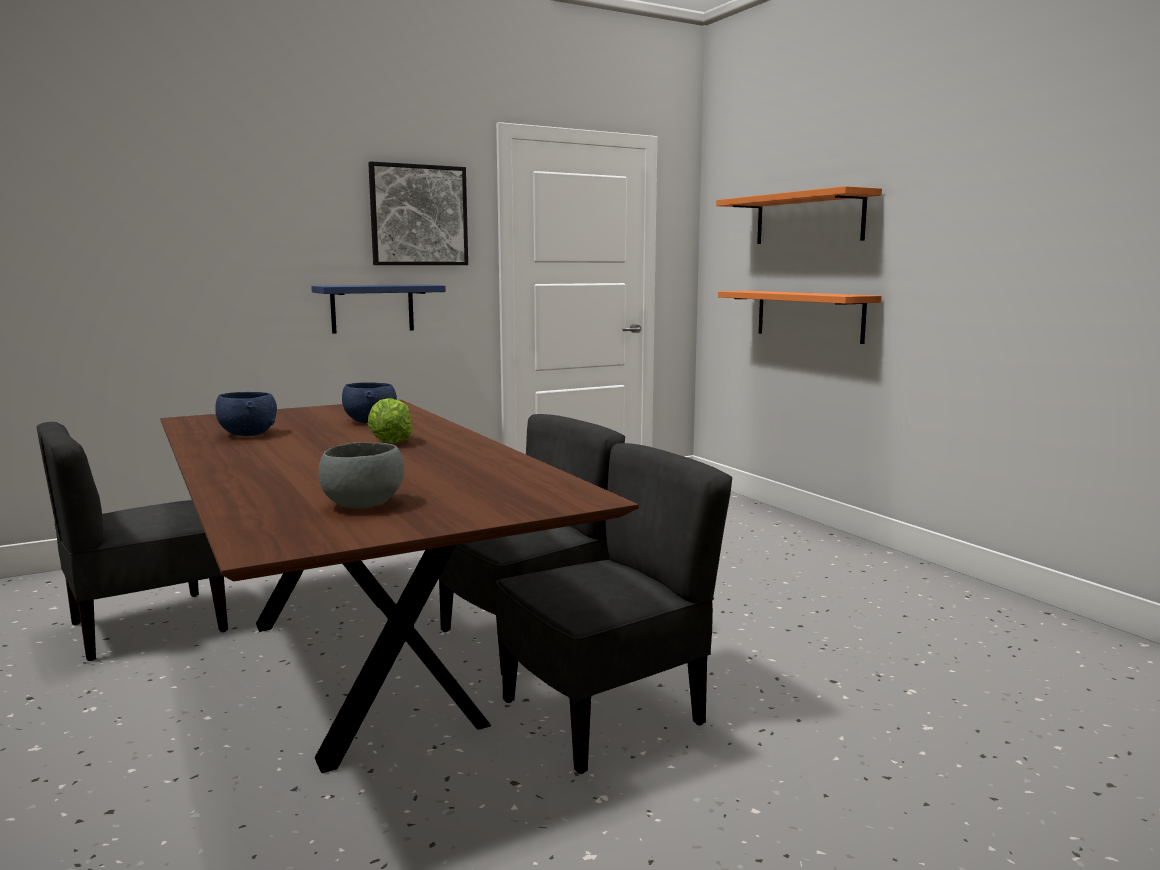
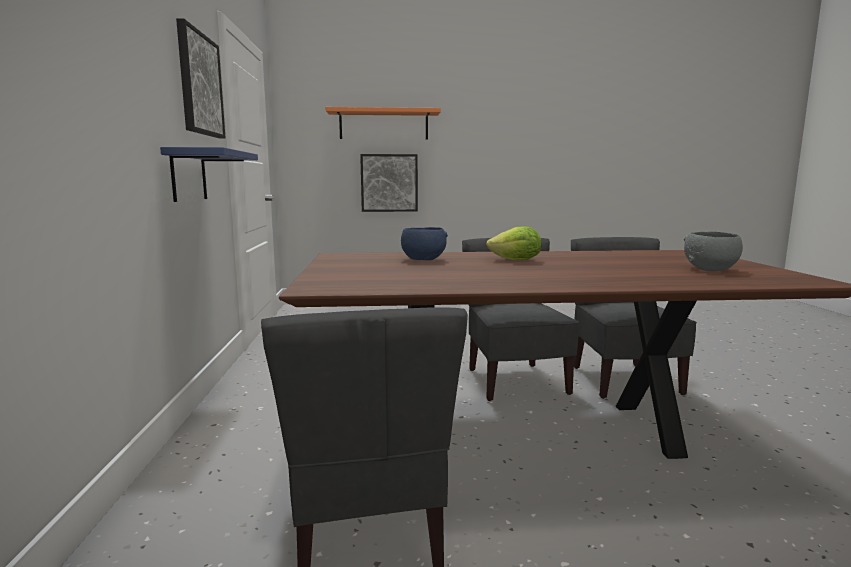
camera: 65 degrees left, 0 degrees up
(248, 434) = (440, 278): blue bowl -> none
(809, 315) = (389, 183): orange shelf -> picture

